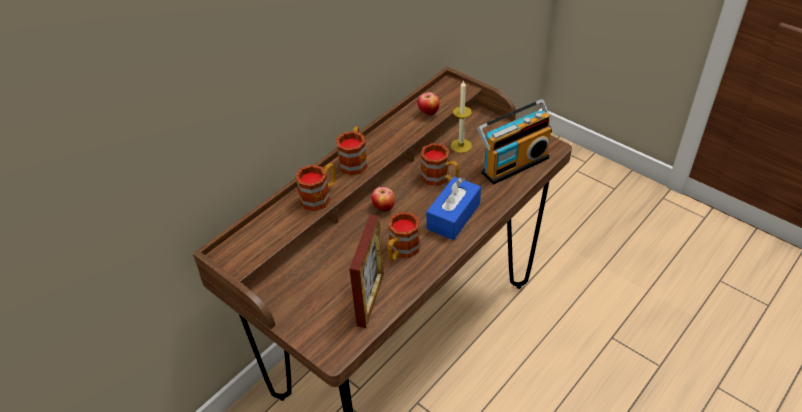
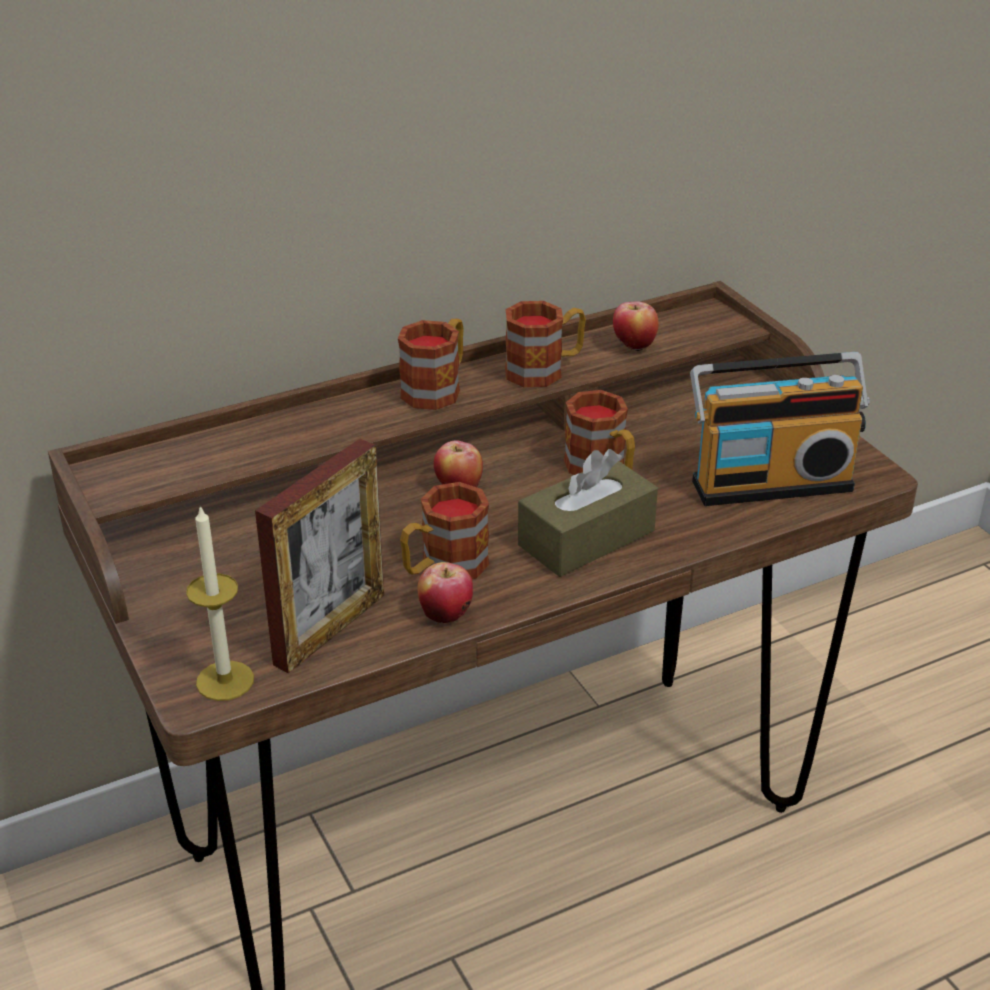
camera: 20 degrees right, 10 degrees down
(320, 196) = (334, 426): mug -> mug (545, 370)
(416, 275) = (446, 615): none -> apple
(453, 216) = (586, 538): blue tissue box -> brown tissue box
(461, 146) = (680, 427): candle -> candle (225, 681)

